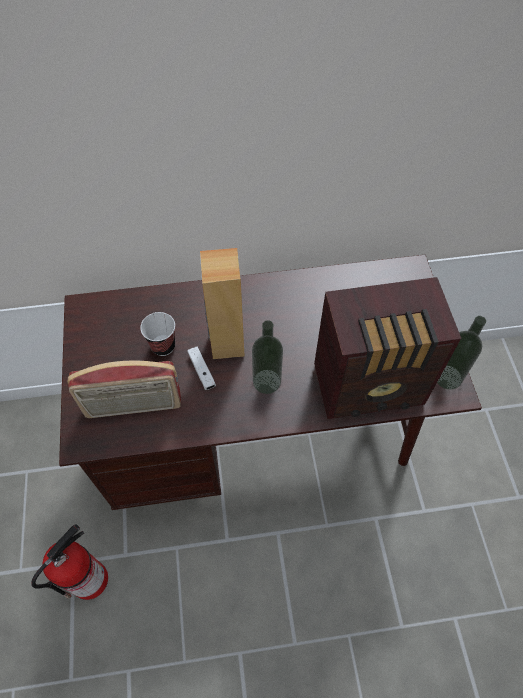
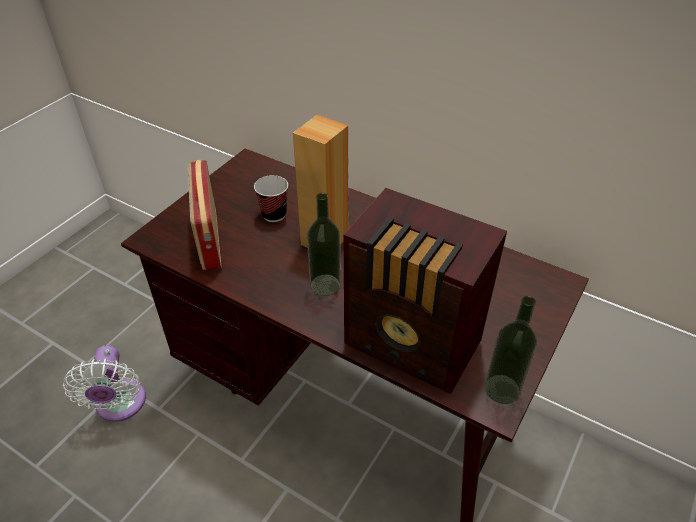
camera: 40 degrees right, 15 degrees down
(90, 578) = (120, 405): fire extinguisher -> white fan
(133, 406) = (208, 239): radio -> radio turned 45 degrees clockwise
(202, 371) = (283, 247): white game controller -> none

